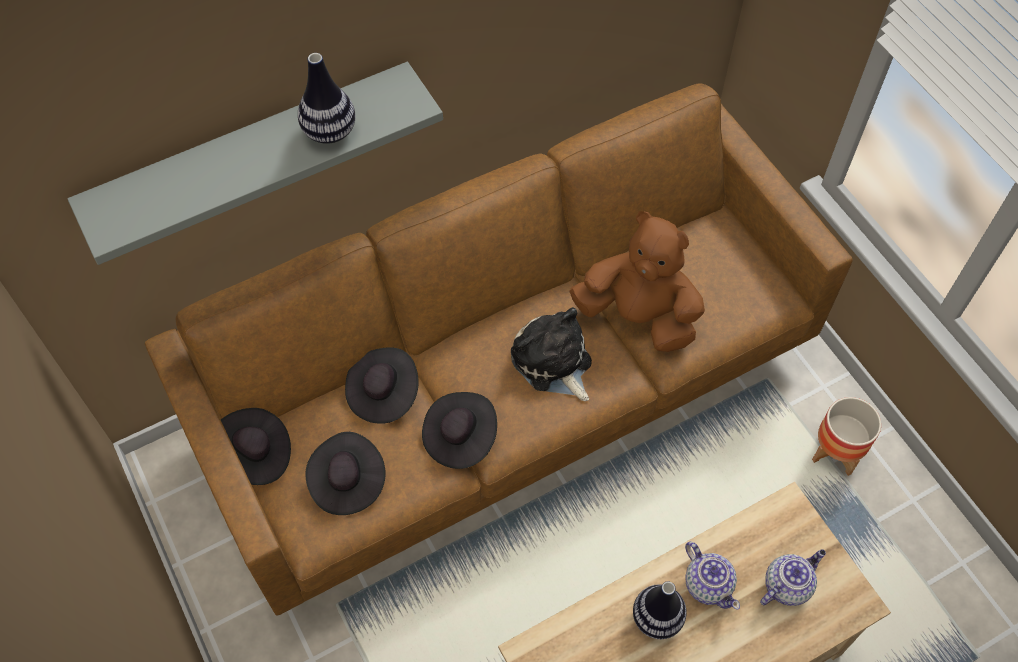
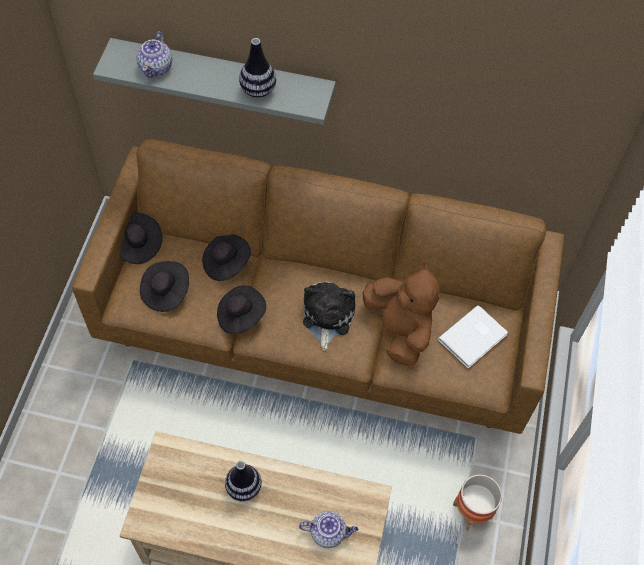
camera: 40 degrees right, 0 degrees up
(708, 584) = (288, 495): teapot -> teapot (156, 67)
(717, 265) = (474, 338): none -> white book

